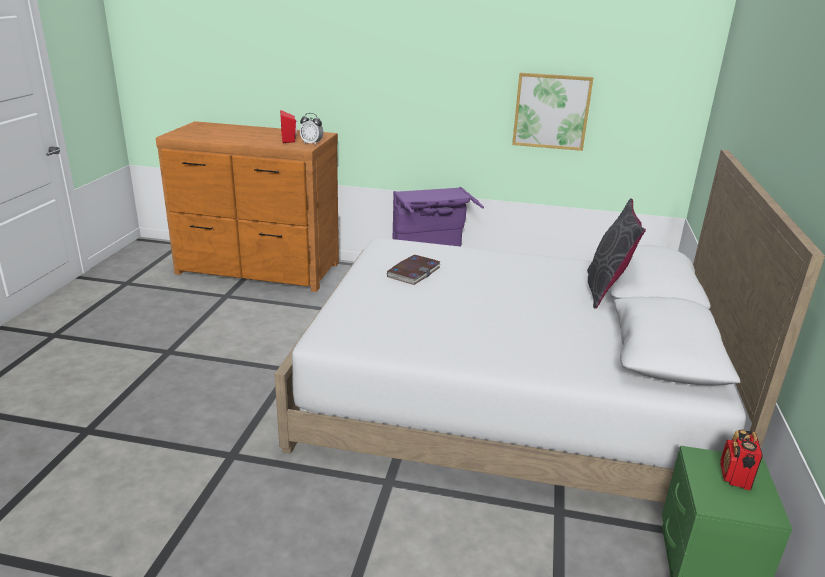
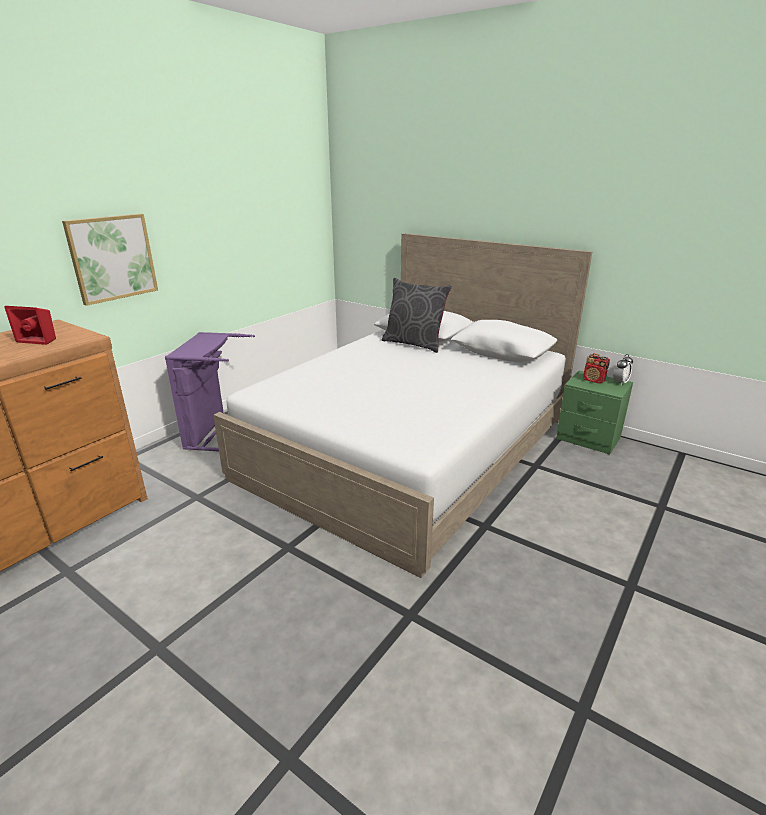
camera: 65 degrees left, 0 degrees up
(312, 143) = (80, 333): alarm clock -> alarm clock (620, 382)
(413, 272) = (327, 392): book -> none
(551, 111) = (248, 240): picture -> picture (112, 258)

